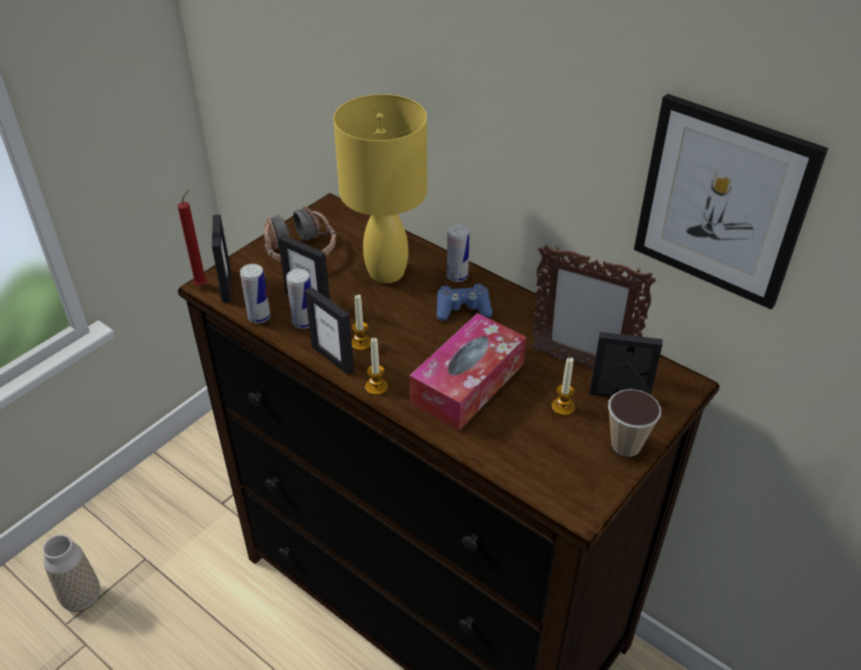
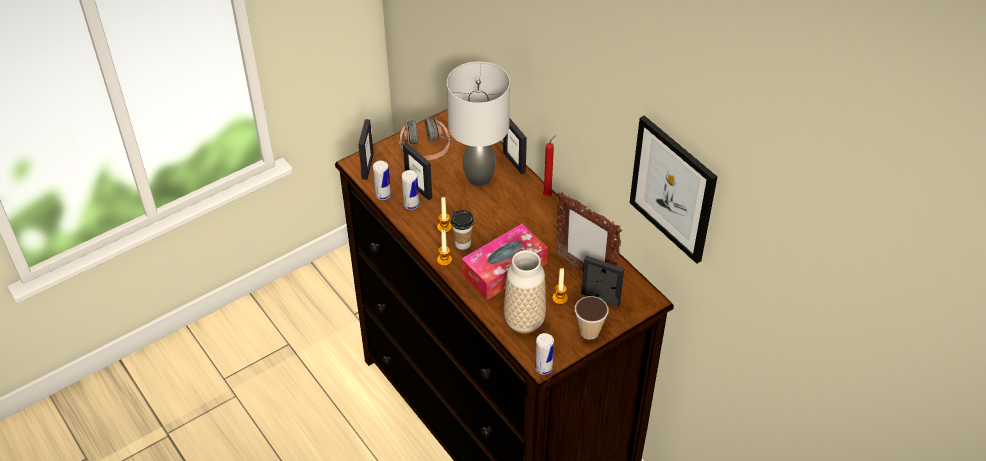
camera: 15 degrees right, 5 degrees up
(82, 598) = (238, 363): vase -> vase (524, 321)
(202, 284) = (352, 162): red candle -> red candle (548, 195)
(332, 358) = (422, 234): picture frame -> picture frame (514, 162)
(386, 271) = (479, 176): yellow table lamp -> grey table lamp
(395, 360) = (463, 244): none -> cup
(457, 276) = (527, 189): can -> can (543, 368)
(462, 309) = (521, 215): blue game controller -> none

